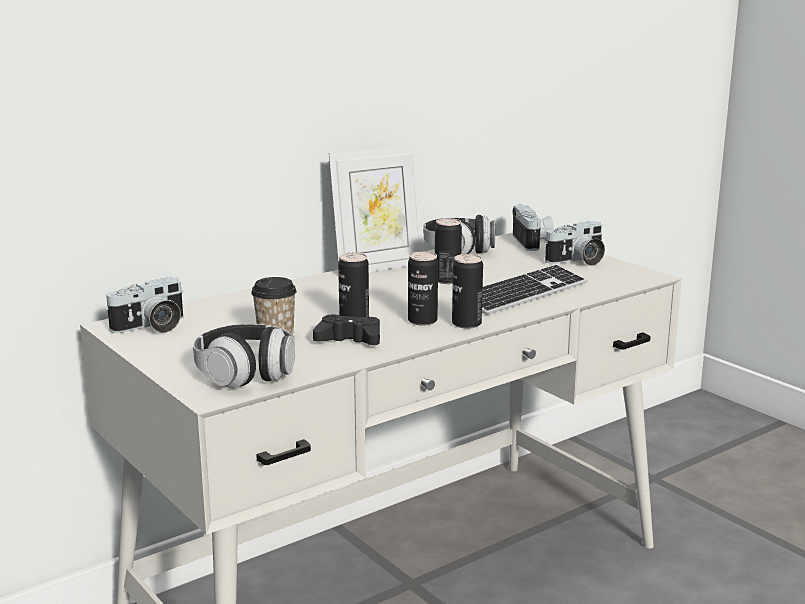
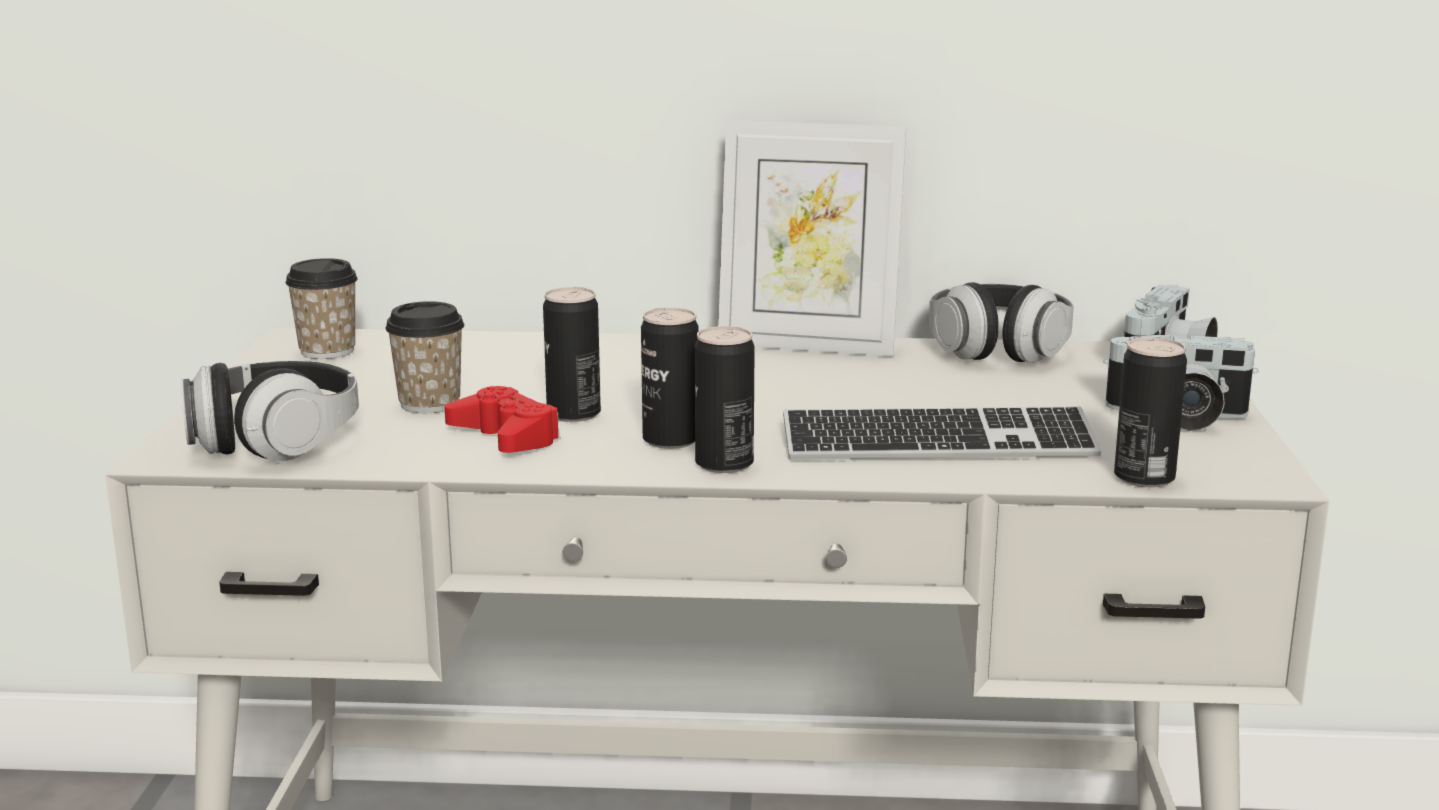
camera: 40 degrees right, 0 degrees up
(151, 327) = (327, 351): camera -> cup
(349, 339) = (506, 436): black game controller -> red game controller
(447, 280) = (862, 390): can -> can (1144, 477)

